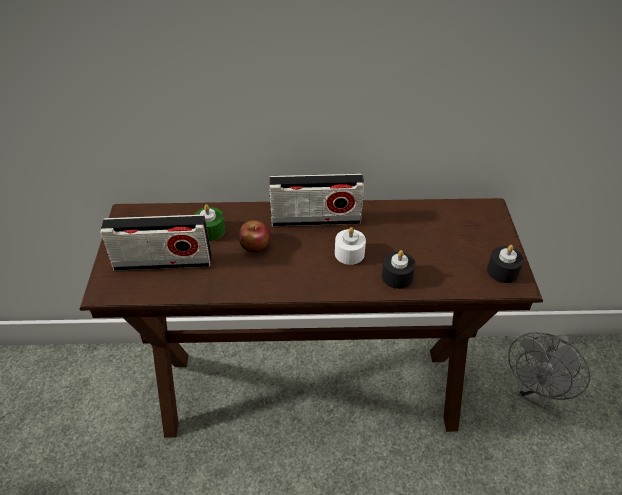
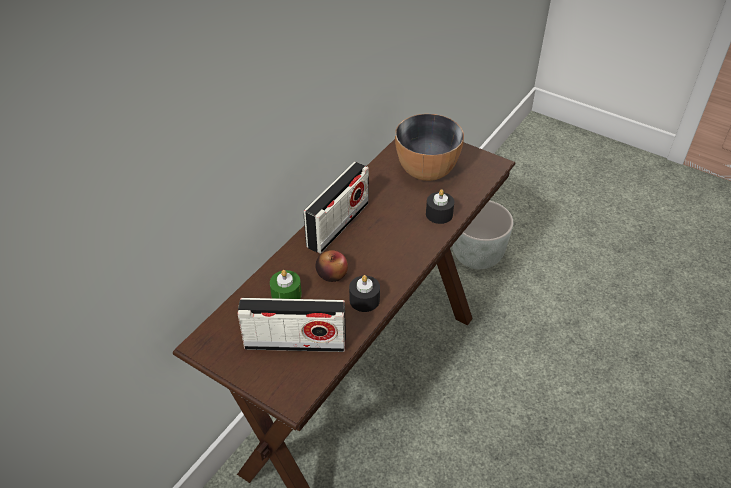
camera: 55 degrees left, 0 degrees up
(163, 262) = (295, 343): radio -> radio turned 60 degrees clockwise
(349, 253) = (393, 226): white candle -> none
(446, 239) = (426, 170): none -> bowl
(502, 271) = (478, 163): black candle -> black candle (364, 300)
(535, 393) = (477, 256): grey fan -> grey planter

